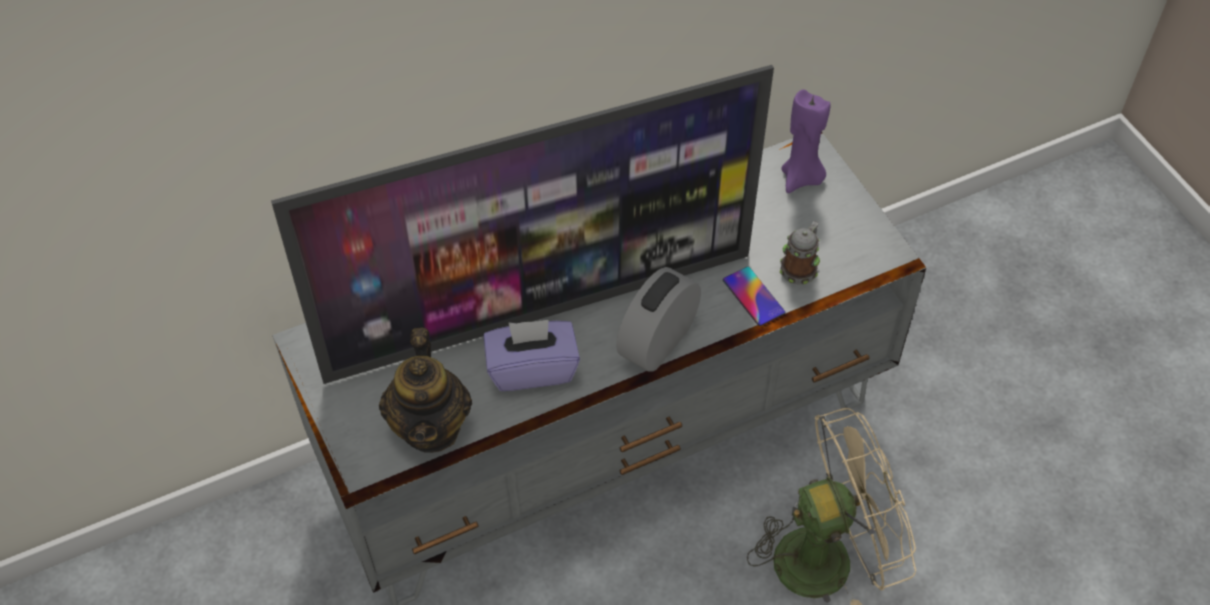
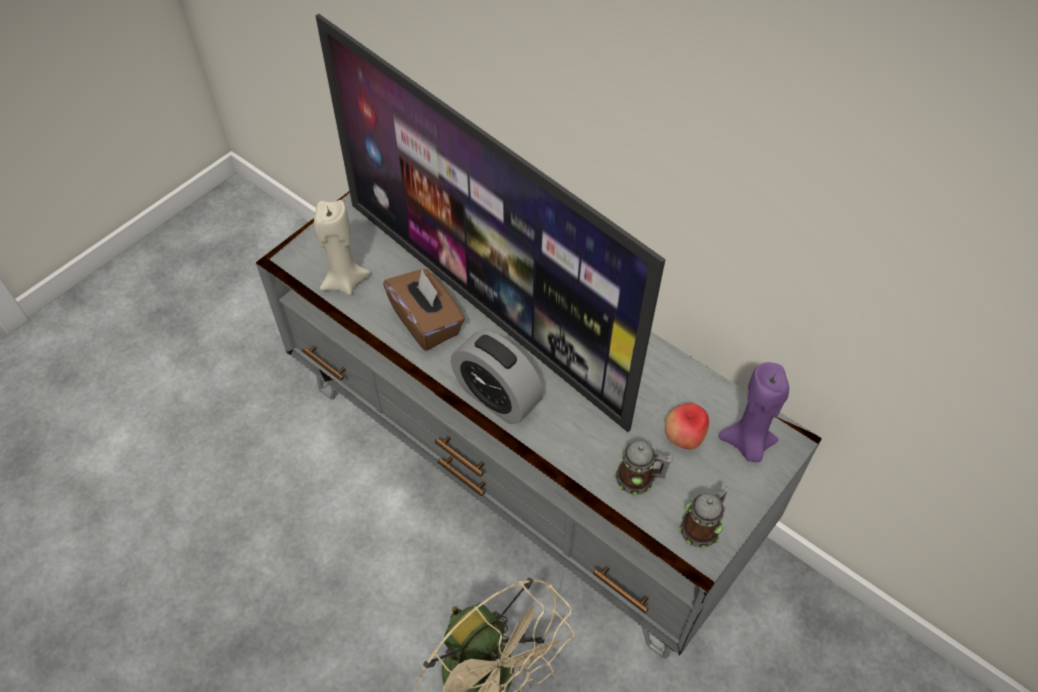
camera: 65 degrees right, 0 degrees up
(431, 426) = (344, 282): teapot -> beige candle
(532, 368) = (427, 322): purple tissue box -> brown tissue box
(658, 341) = (497, 397): alarm clock -> alarm clock turned 150 degrees counterclockwise
(753, 296) = (584, 452): phone -> none
(774, 219) = (683, 438): none -> apple
(866, 243) = (702, 526): none -> mug

